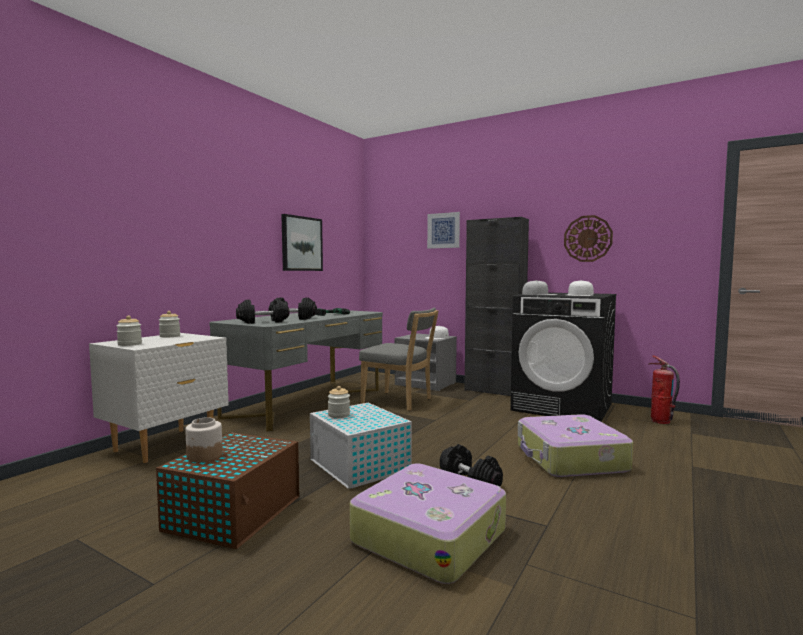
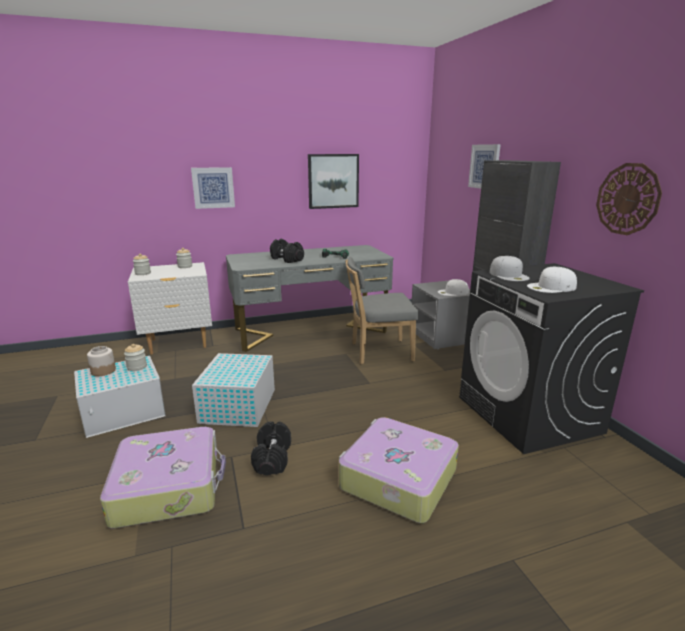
camera: 40 degrees right, 15 degrees up
(193, 240) = (213, 187): none -> picture
(235, 512) = (125, 412): brown storage box -> white storage box
(263, 322) = (252, 262): black dumbbell -> none
(339, 415) = (227, 362): jar -> jar (137, 367)
(400, 402) = (378, 352): grey chair -> grey chair turned 105 degrees clockwise
(660, 421) = (620, 485): fire extinguisher -> none

